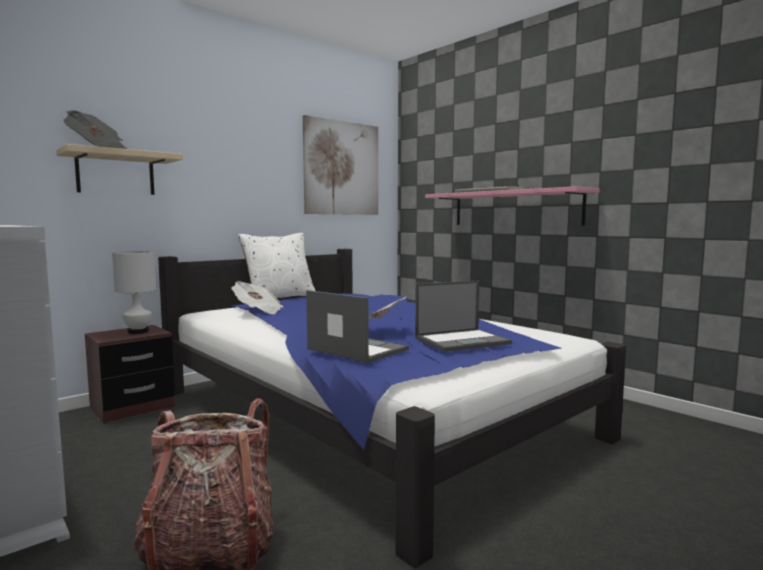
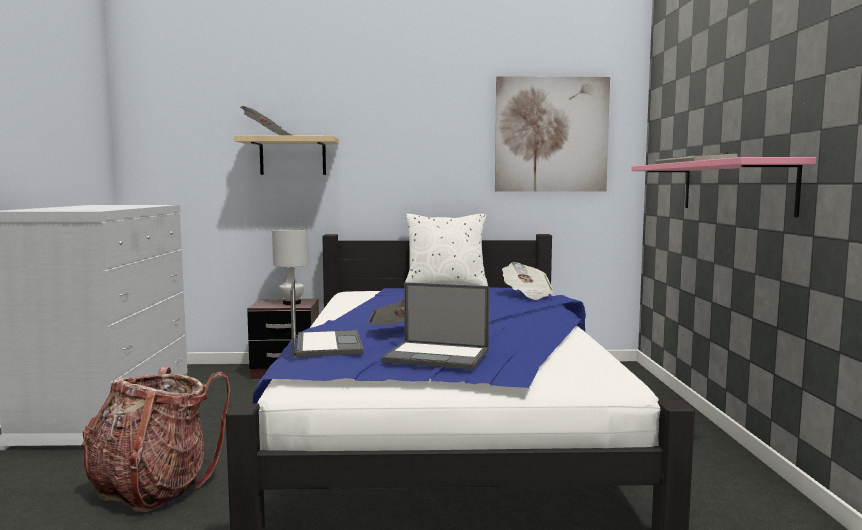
camera: 40 degrees right, 0 degrees up
(258, 311) = (382, 296): newspaper -> newspaper (527, 295)

